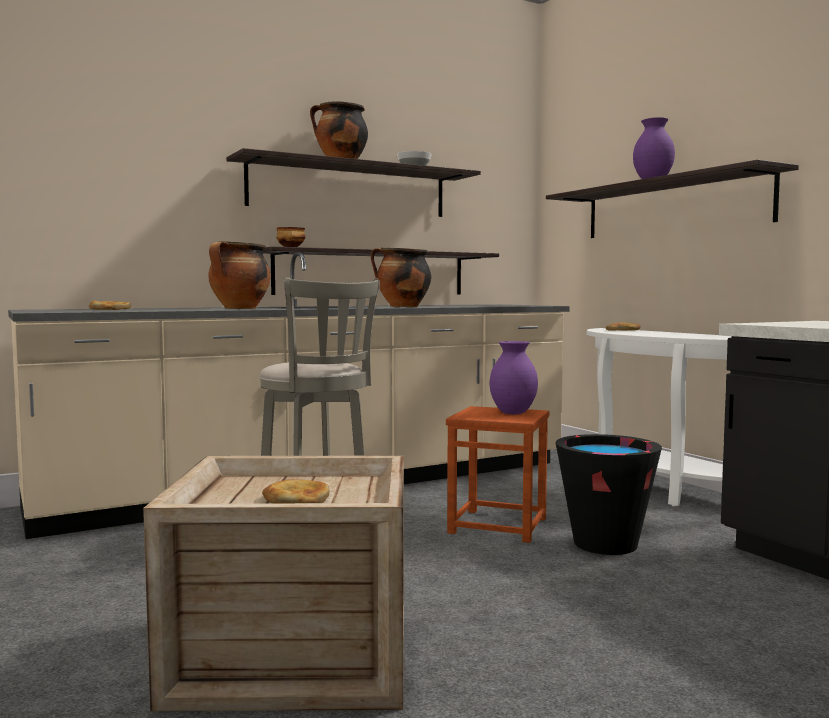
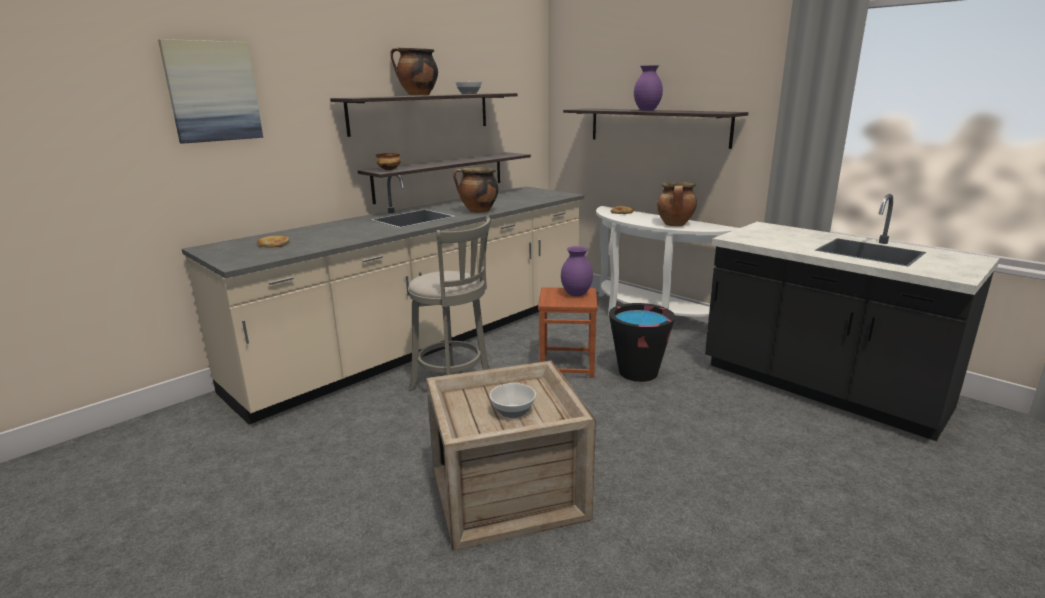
camera: 15 degrees left, 15 degrees up
(79, 132) = (213, 91): none -> picture
(239, 309) = (372, 232): cooking pot -> cooking pot (675, 225)
(296, 499) = (512, 411): bread -> bowl

